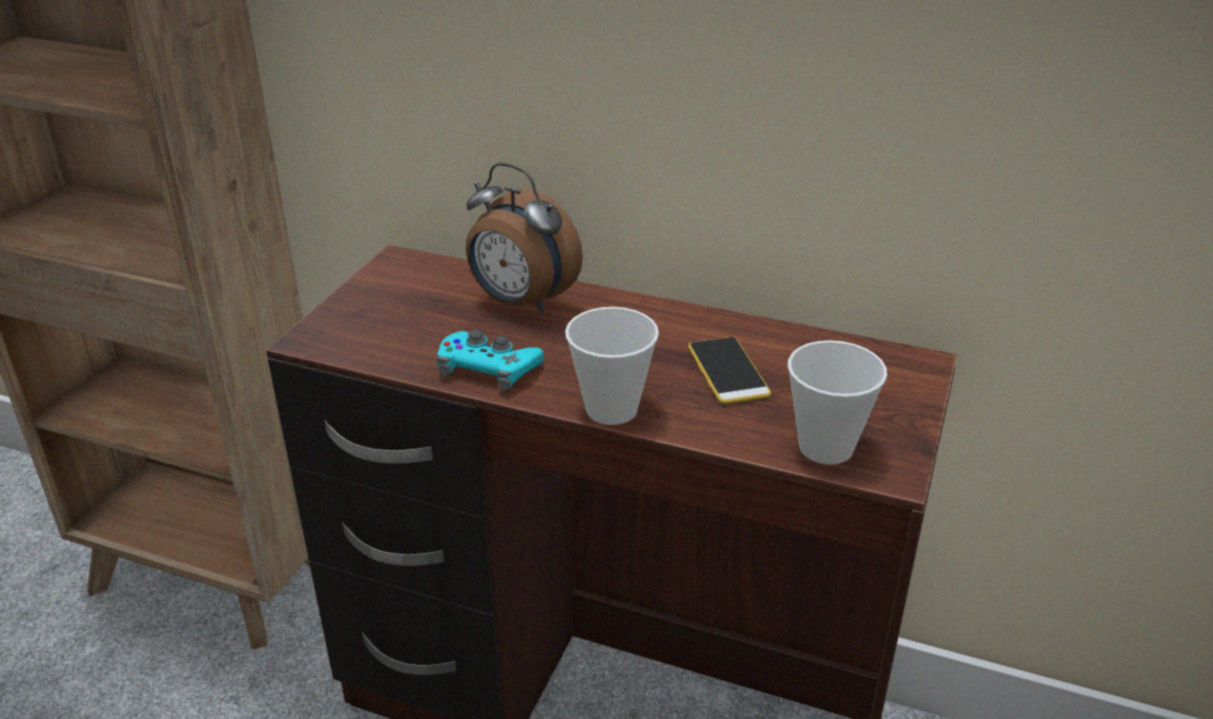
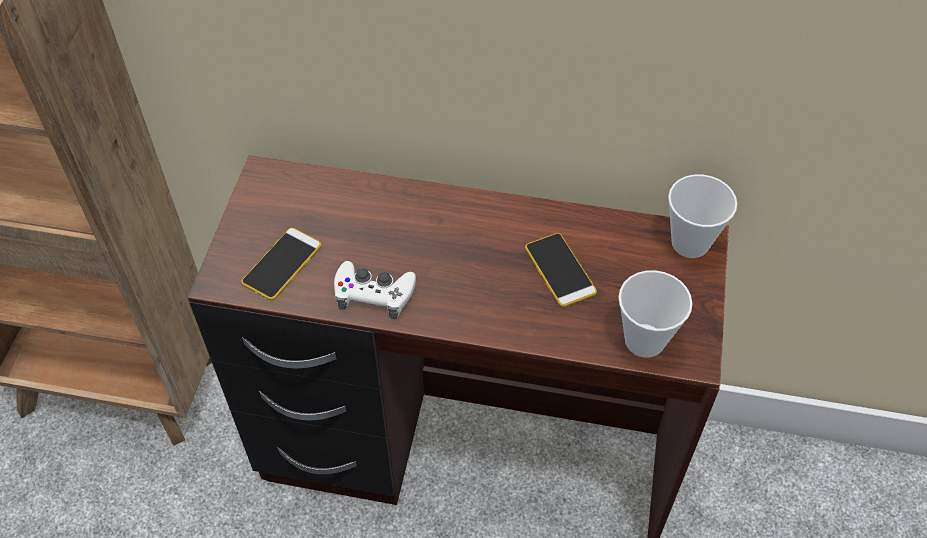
camera: 10 degrees left, 20 degrees up
(388, 333) = (282, 264): none -> phone
(488, 368) = (374, 293): turquoise game controller -> white game controller
(520, 303) = (380, 214): alarm clock -> none
(611, 409) = (480, 324): cup -> cup (690, 243)

